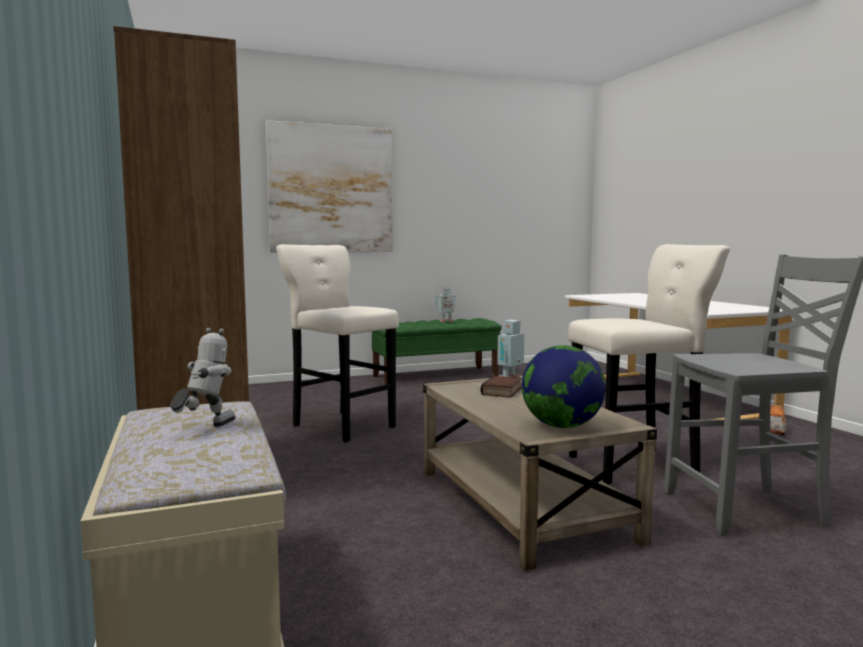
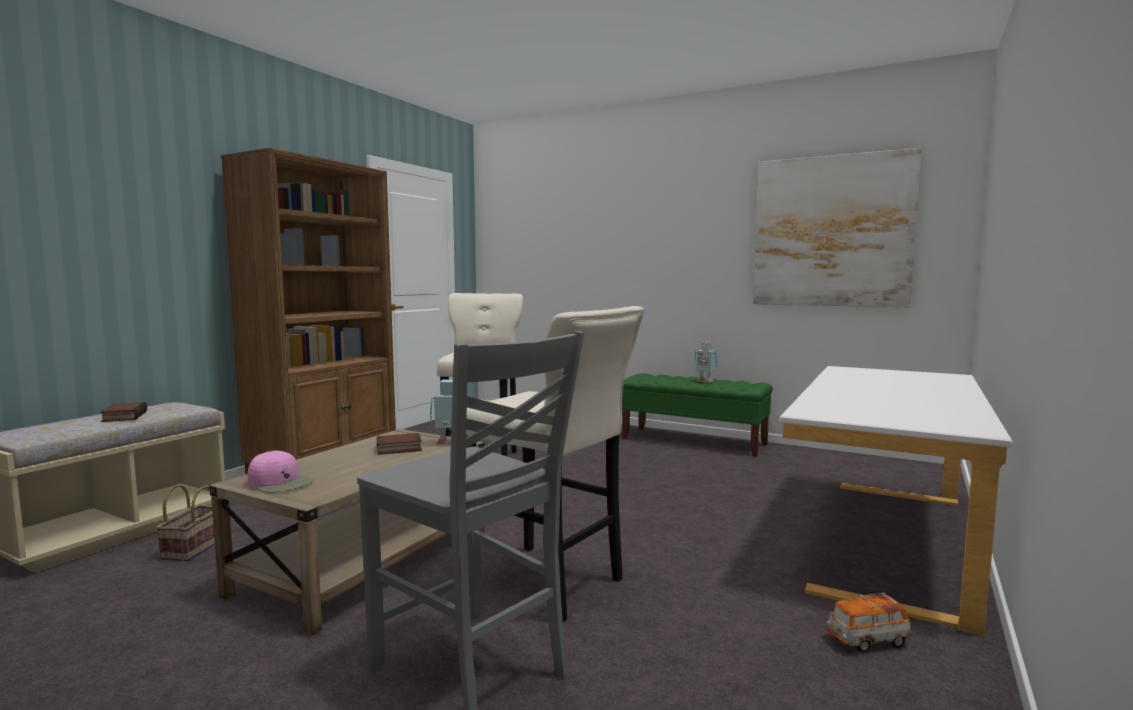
camera: 50 degrees right, 0 degrees up
(206, 427) = (123, 416): toy robot -> book
(331, 189) = (610, 235): picture -> picture (831, 231)
(357, 570) = (194, 547): none -> basket
(562, 426) = (280, 483): globe -> pink cap

